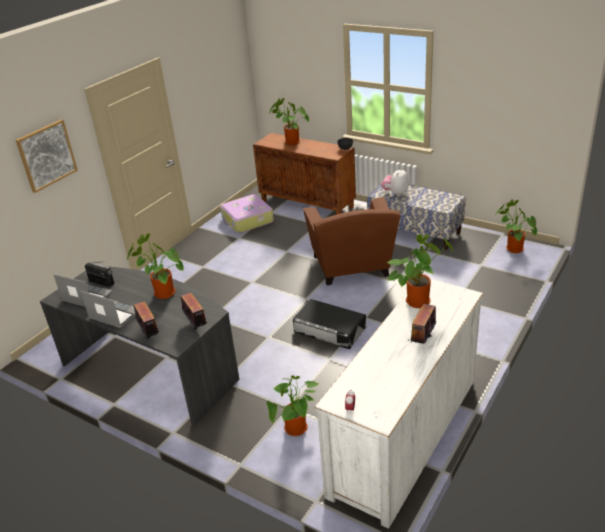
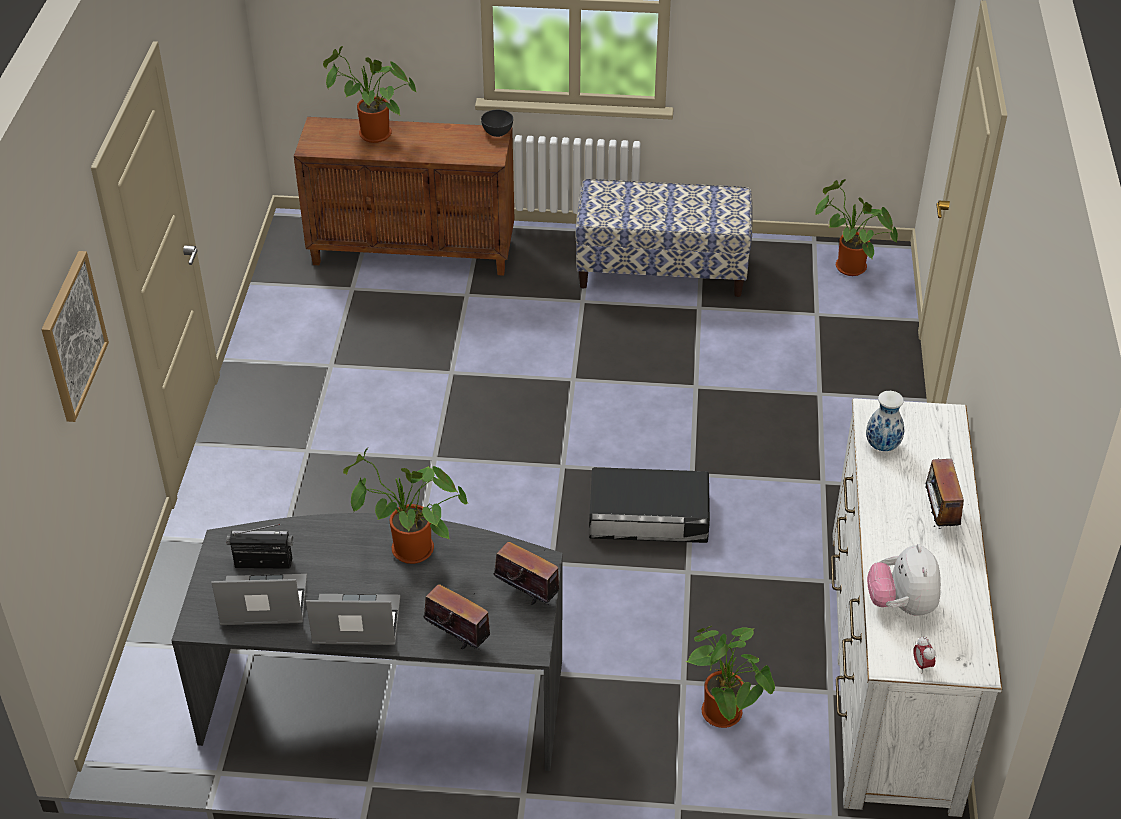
camera: 30 degrees left, 10 degrees up
(247, 220) = (316, 318): suitcase -> none
(352, 268) = (602, 377): brown armchair -> none
(395, 193) = (625, 209): plush toy -> plush toy (901, 605)
(418, 300) = (882, 445): potted plant -> vase

